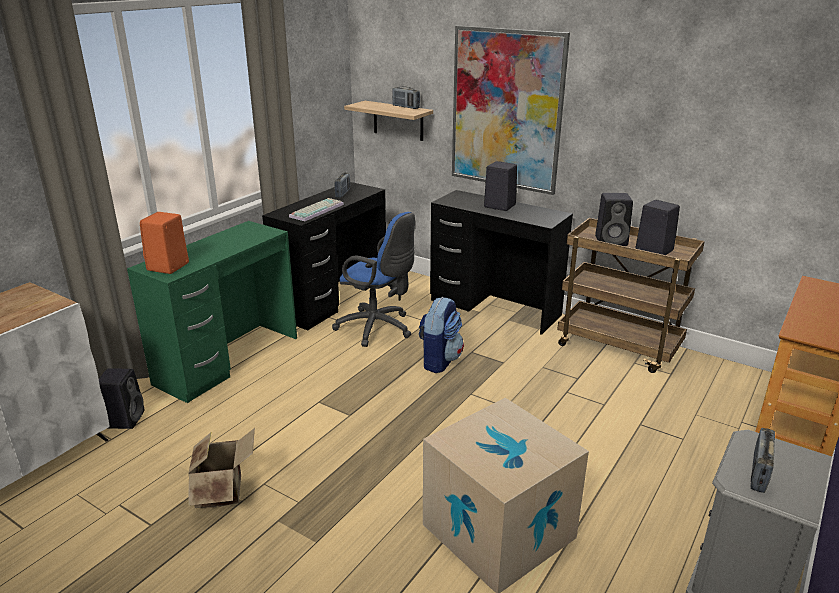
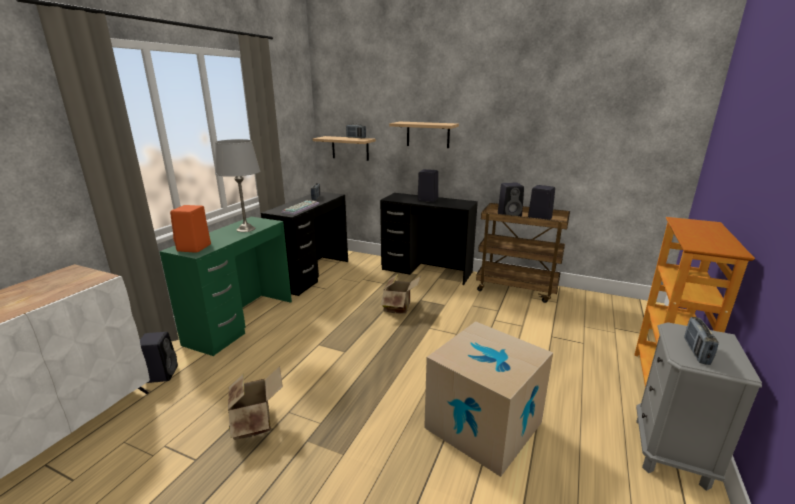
camera: 10 degrees left, 5 degrees down
(236, 241) = (245, 229): none -> grey table lamp
(378, 329) = (350, 290): blue office chair -> none
(439, 360) = (399, 307): backpack -> cardboard box
(506, 110) = (428, 134): picture -> shelf

